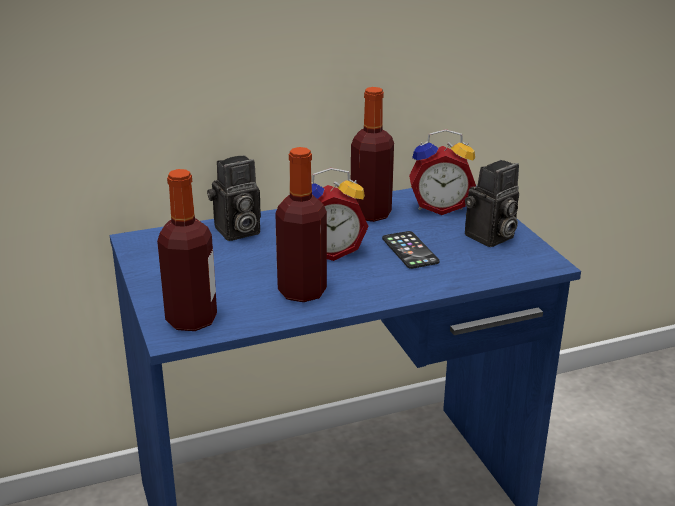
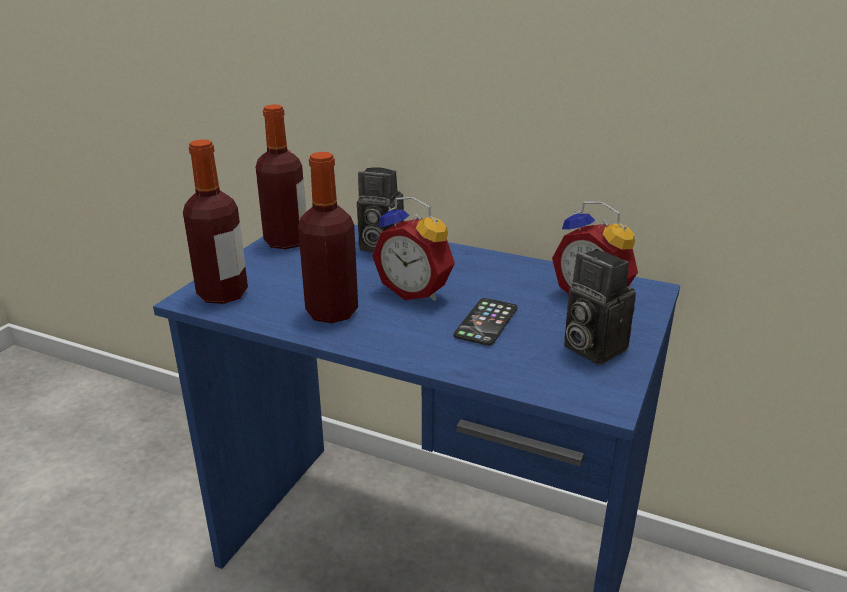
camera: 45 degrees right, 0 degrees up
(370, 214) = (513, 276): bottle -> bottle (286, 242)
(490, 238) = (590, 347): camera -> camera turned 45 degrees clockwise

